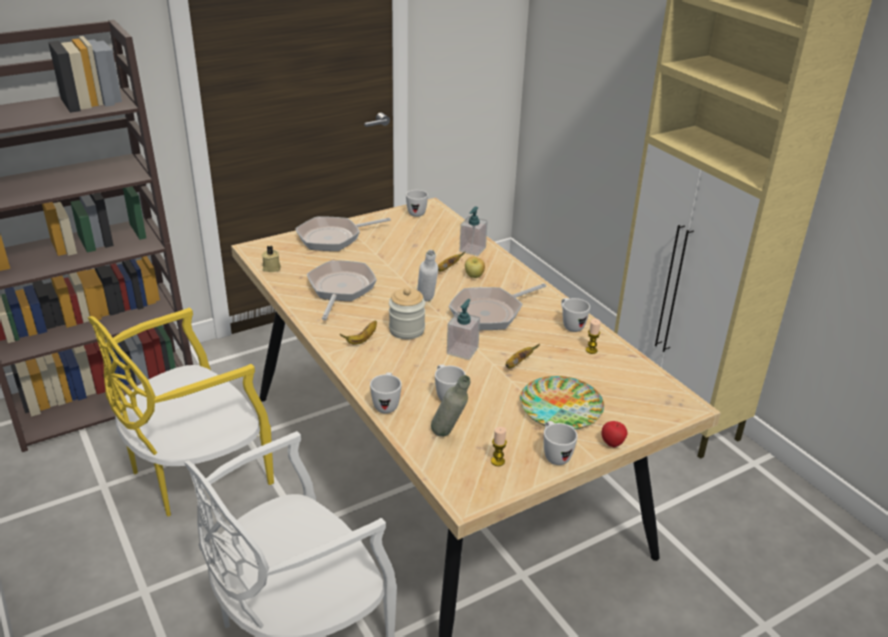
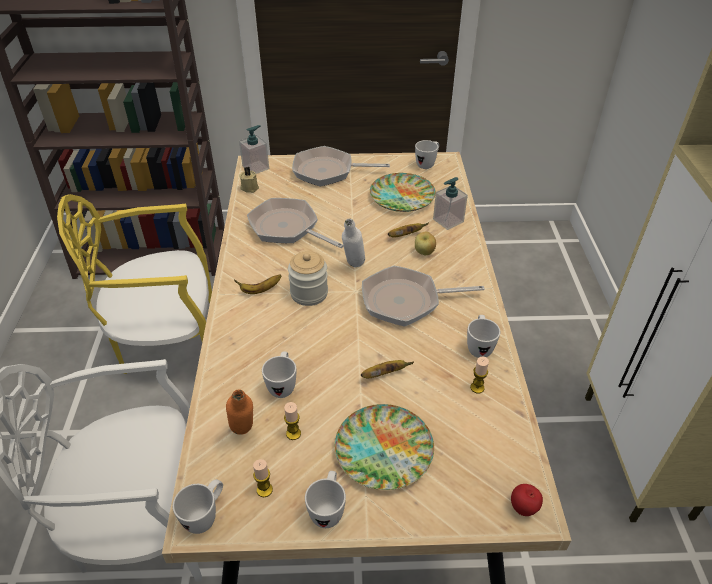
camera: 30 degrees right, 10 degrees up
(340, 289) = (287, 228): frying pan -> frying pan turned 90 degrees counterclockwise
(386, 404) = (220, 372): white mug -> white mug (205, 516)
(418, 242) = (402, 197): none -> plate
(449, 436) = (245, 436): grey bottle -> orange bottle
(462, 350) = (341, 337): soap dispenser -> soap dispenser (256, 167)
(485, 421) = (293, 433): none -> candle
(612, 444) = (402, 525): apple -> apple (523, 508)

